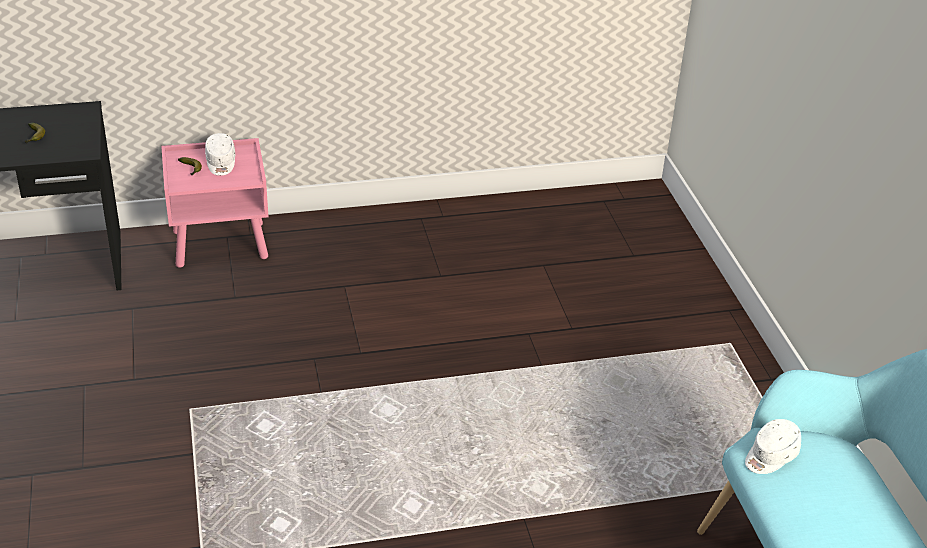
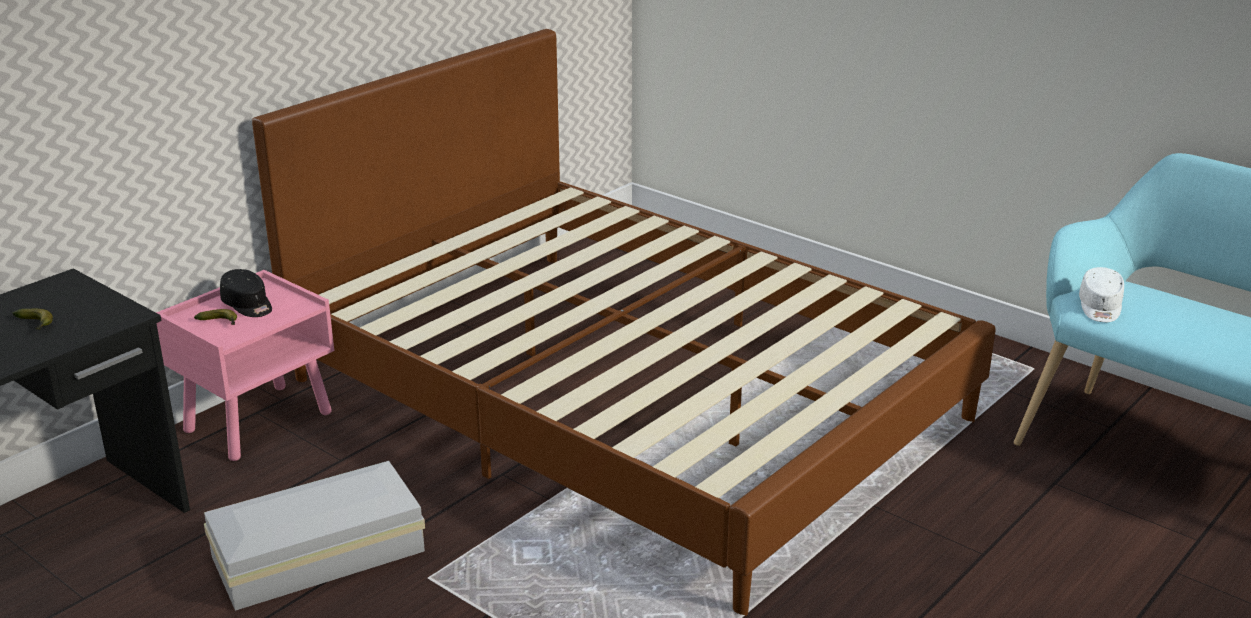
camera: 35 degrees left, 10 degrees down
(154, 359) = (322, 554): none -> white storage box
(221, 163) = (248, 305): white cap -> black cap
(461, 340) = (625, 397): none -> brown bed

